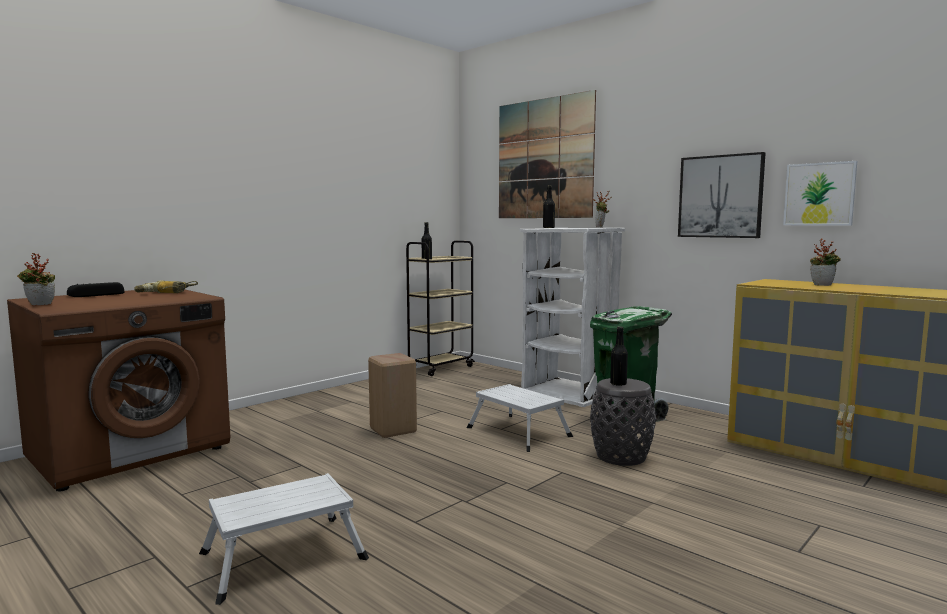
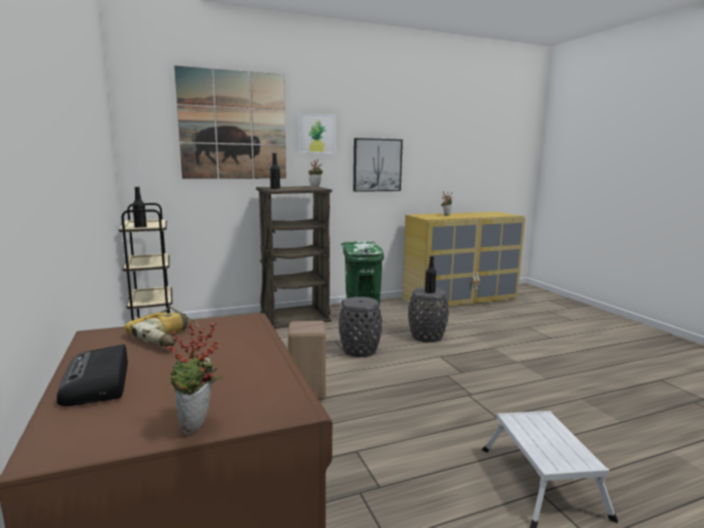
camera: 65 degrees left, 5 degrees up
(519, 432) = (360, 350): white step ladder -> grey stool
(569, 392) = (295, 317): white bookcase -> brown bookcase
(819, 194) = (426, 165): picture -> picture (316, 133)

